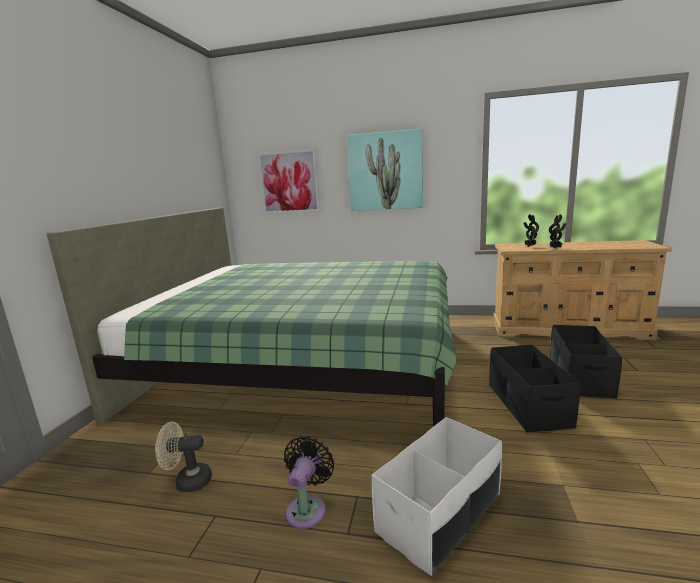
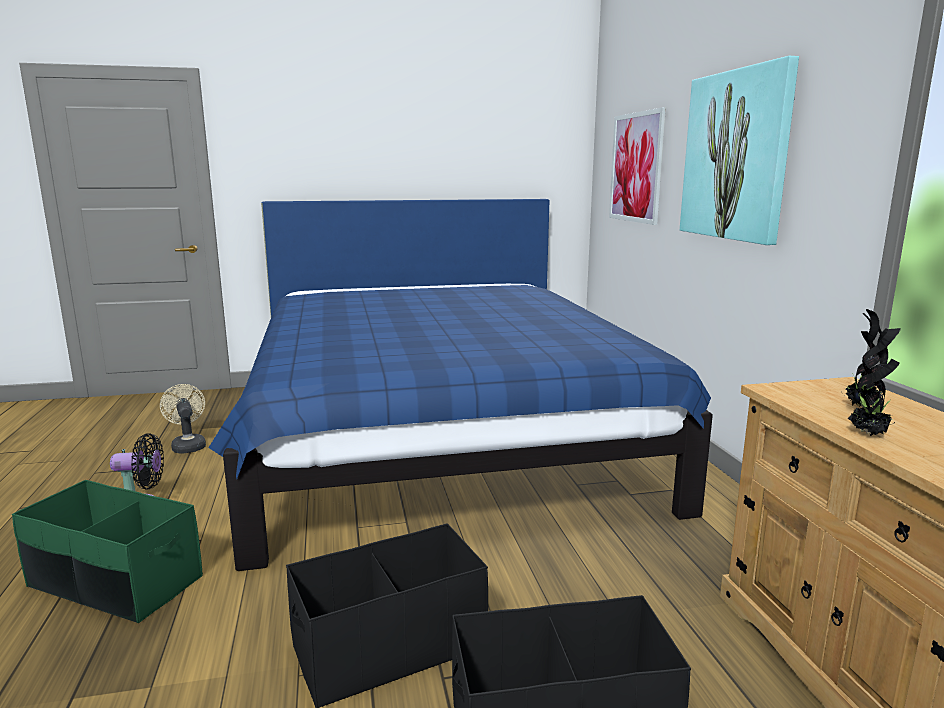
camera: 65 degrees right, 0 degrees up
(304, 365) = (439, 438): green bed -> blue bed
(440, 513) = (115, 582): white storage box -> green storage box

